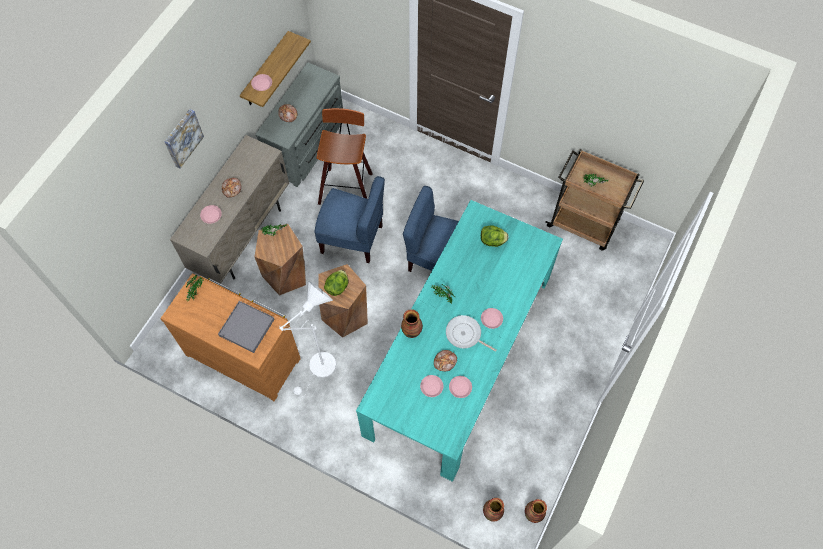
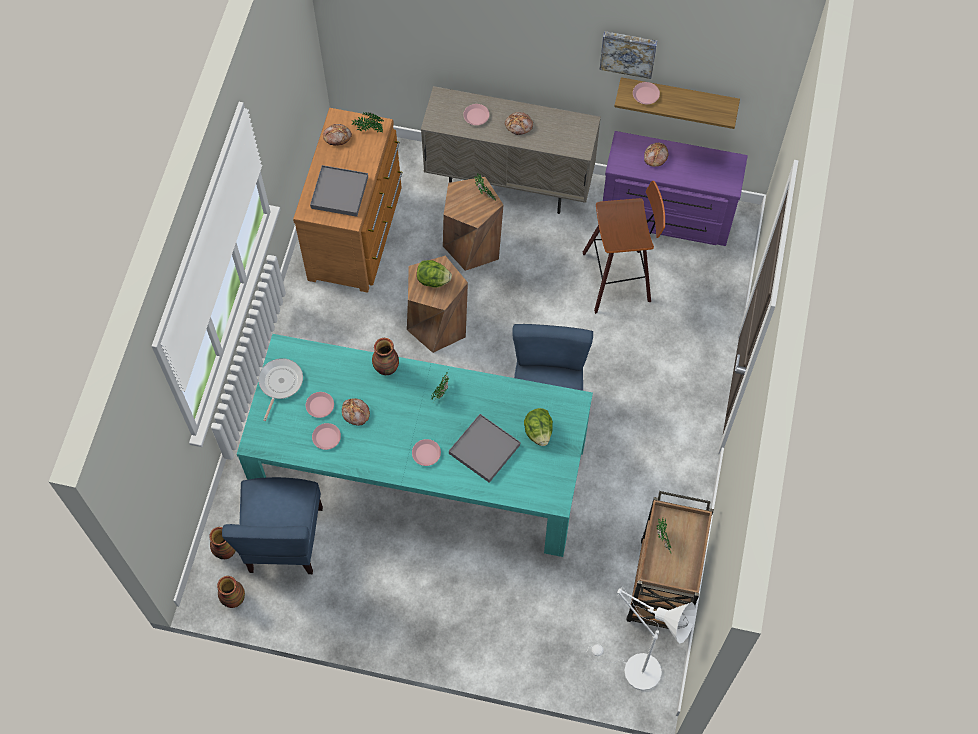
camera: 75 degrees right, 0 degrees up
(182, 138) = (514, 29): picture -> picture (628, 52)
(192, 318) = (337, 136): none -> bread
(308, 146) = (666, 217): grey dresser -> purple dresser
(319, 369) = (358, 316): white floor lamp -> white floor lamp (634, 670)
(352, 238) = (546, 304): blue chair -> blue chair (284, 540)
(465, 335) = (397, 428): frying pan -> frying pan (280, 383)
(497, 279) = (484, 449): none -> grey tray

